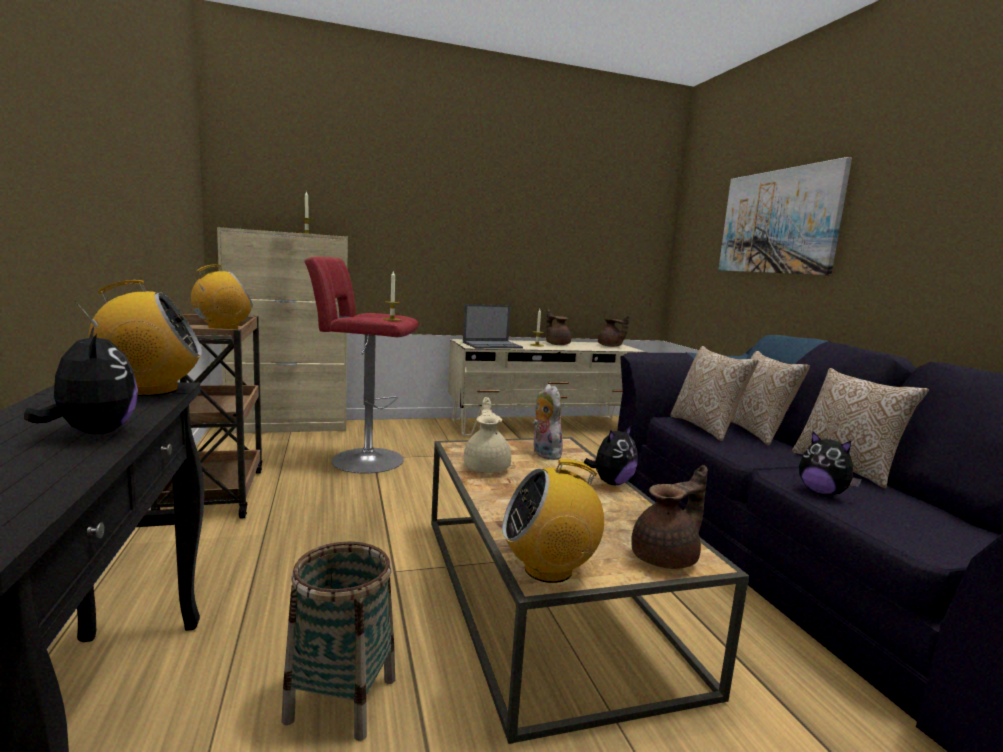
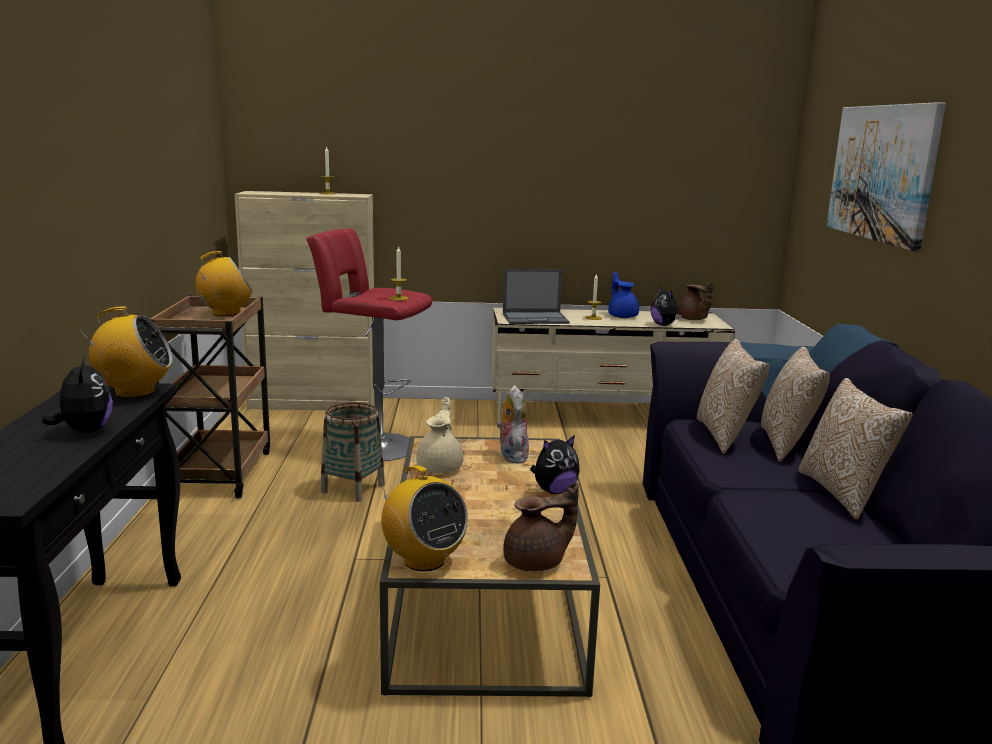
camera: 15 degrees right, 5 degrees up
(341, 699) = (269, 648): basket -> basket (353, 488)
(549, 569) = (423, 560): radio -> radio turned 135 degrees counterclockwise
(557, 344) = (622, 316): brown teapot -> blue teapot
(822, 493) = (768, 519): plush toy -> plush toy (664, 325)

